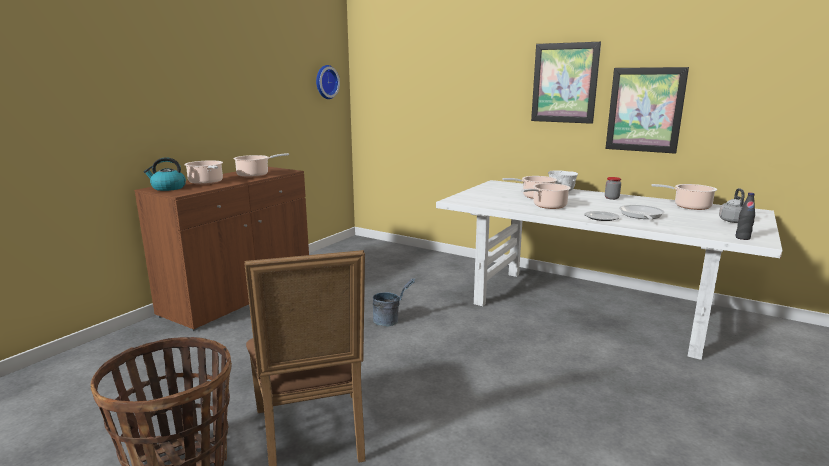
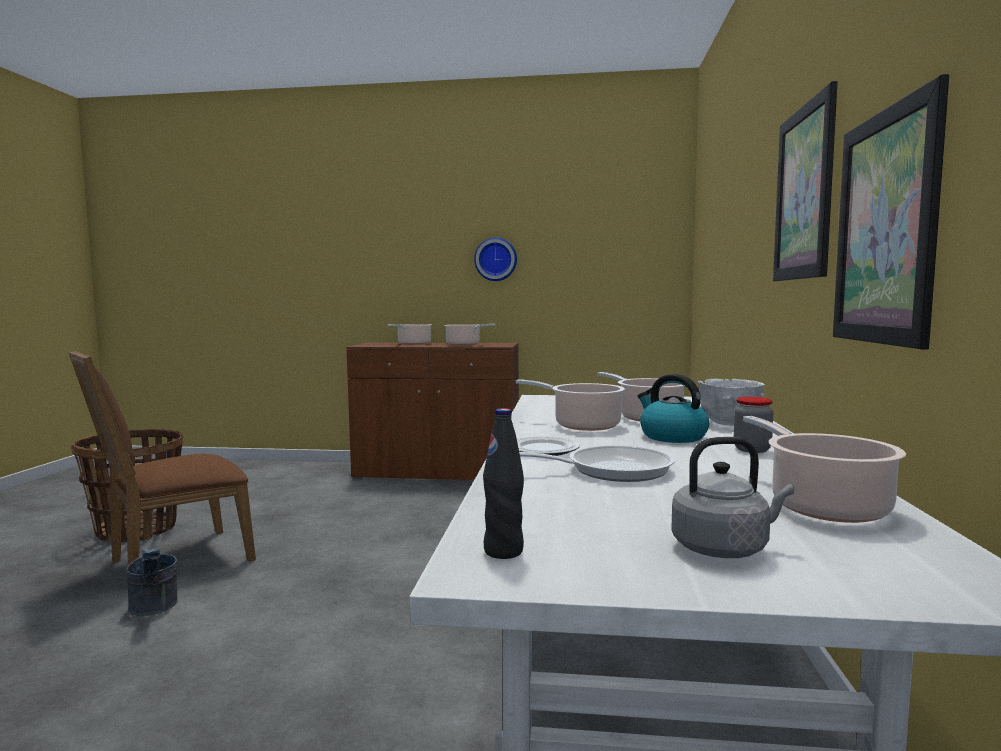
camera: 65 degrees right, 10 degrees down
(168, 188) = (379, 343): kettle -> kettle (672, 437)
(325, 82) = (638, 246): wall clock -> wall clock (496, 259)
(391, 320) = (437, 540): grey bucket -> grey bucket (154, 609)

